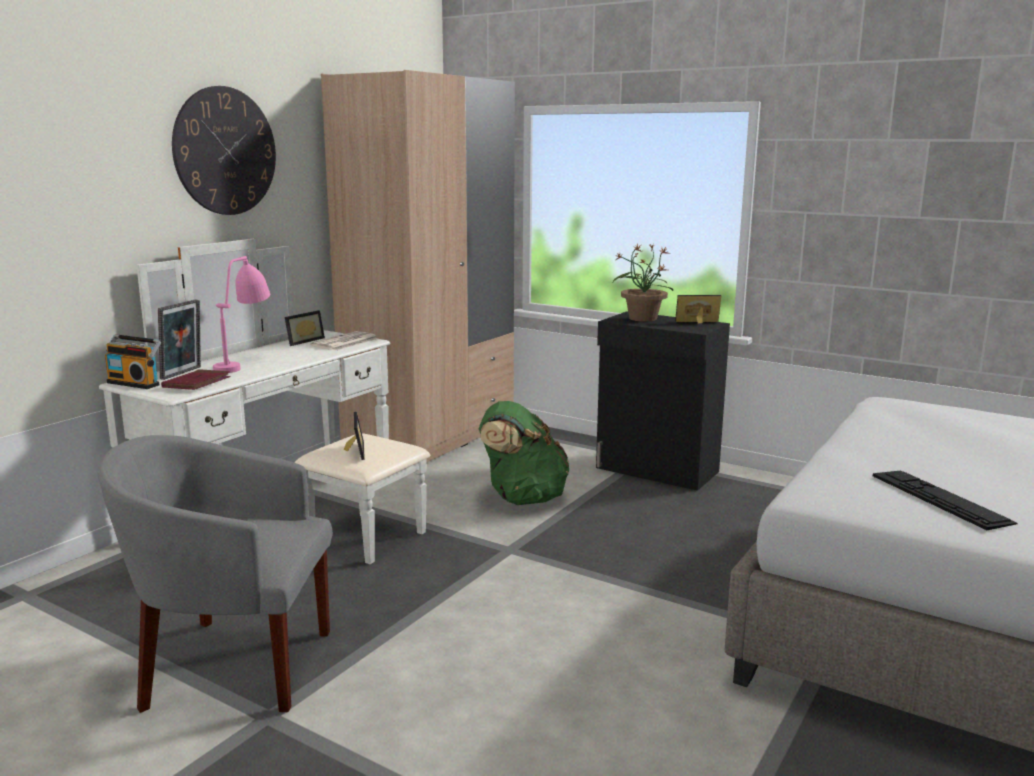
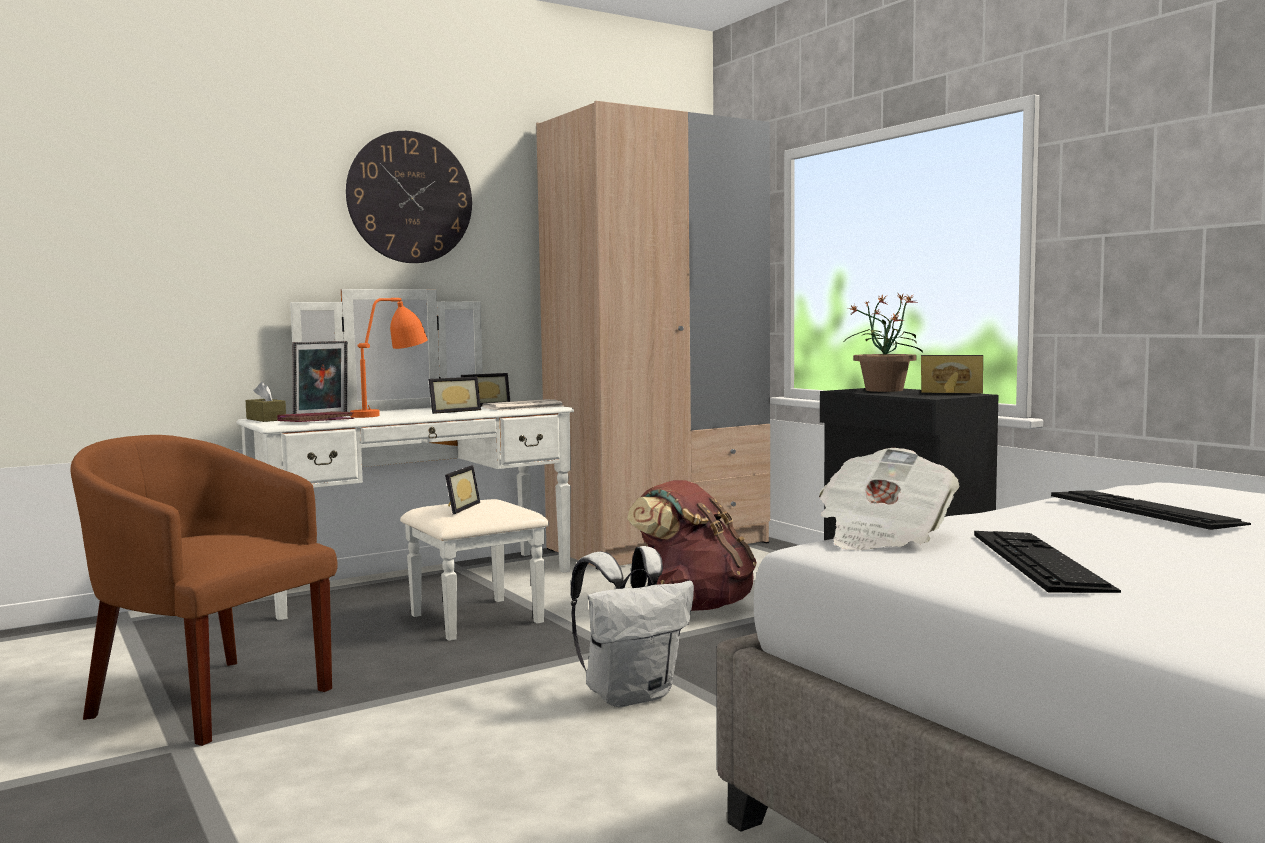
camera: 25 degrees right, 10 degrees down
(135, 383) = (266, 419): radio -> brown tissue box
(232, 665) = (208, 699): grey armchair -> brown armchair
(245, 363) = (393, 413): pink table lamp -> orange table lamp
(295, 354) = (453, 411): none -> picture frame
(522, 498) = (694, 606): green backpack -> brown backpack
(564, 590) = (631, 695): none -> white backpack
(826, 485) = (883, 537): none -> newspaper
(921, 436) = (1143, 509): none -> keyboard

